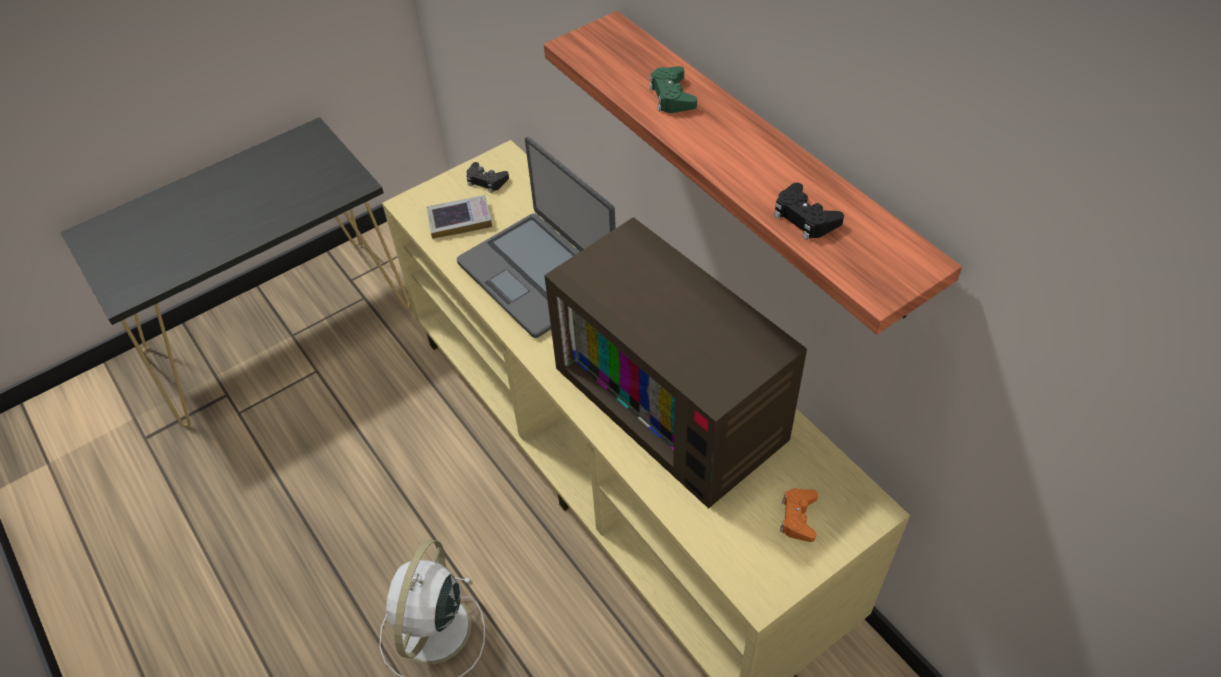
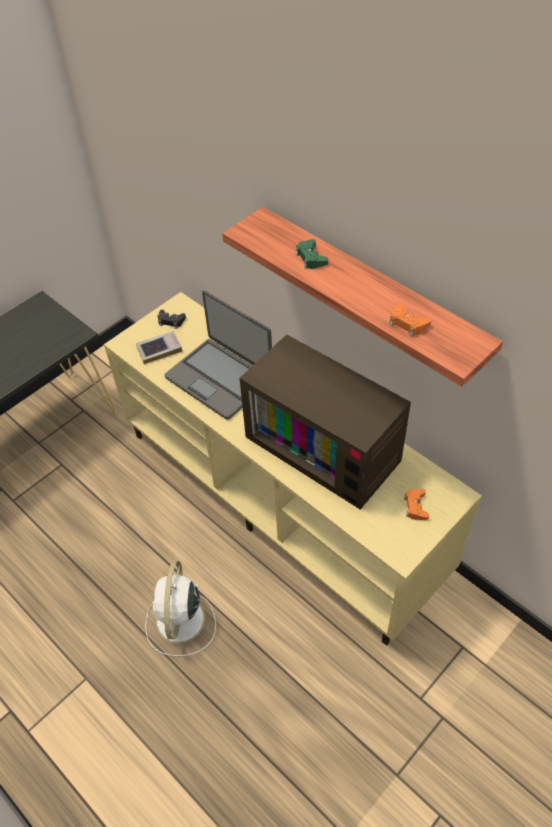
camera: 10 degrees left, 0 degrees up
(804, 218) = (407, 323): black game controller -> orange game controller

